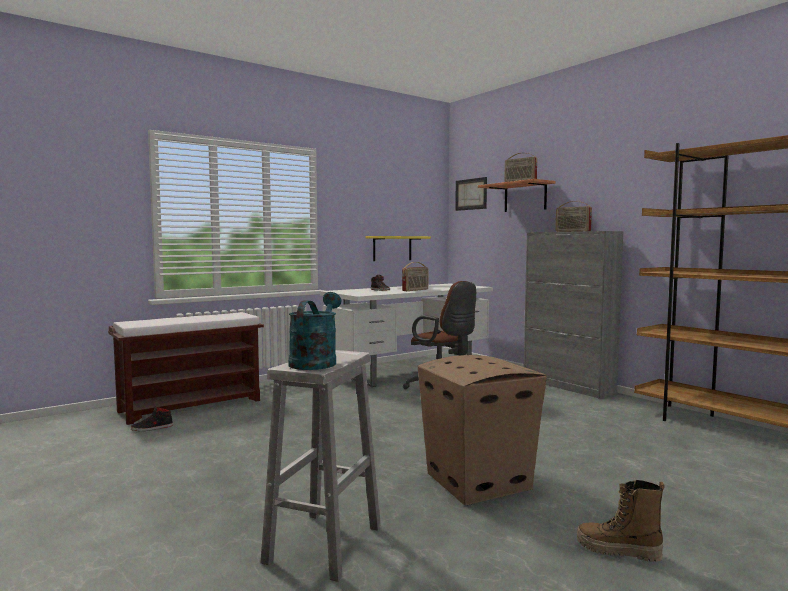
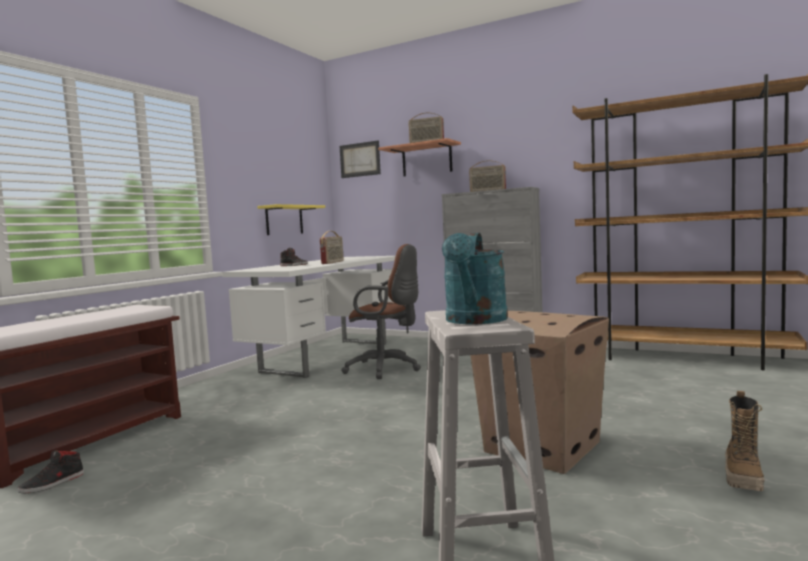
camera: 25 degrees left, 0 degrees up
(315, 362) = (475, 321): turquoise watering can -> turquoise watering can turned 150 degrees counterclockwise
(618, 551) = (743, 478): boot -> boot turned 60 degrees counterclockwise

